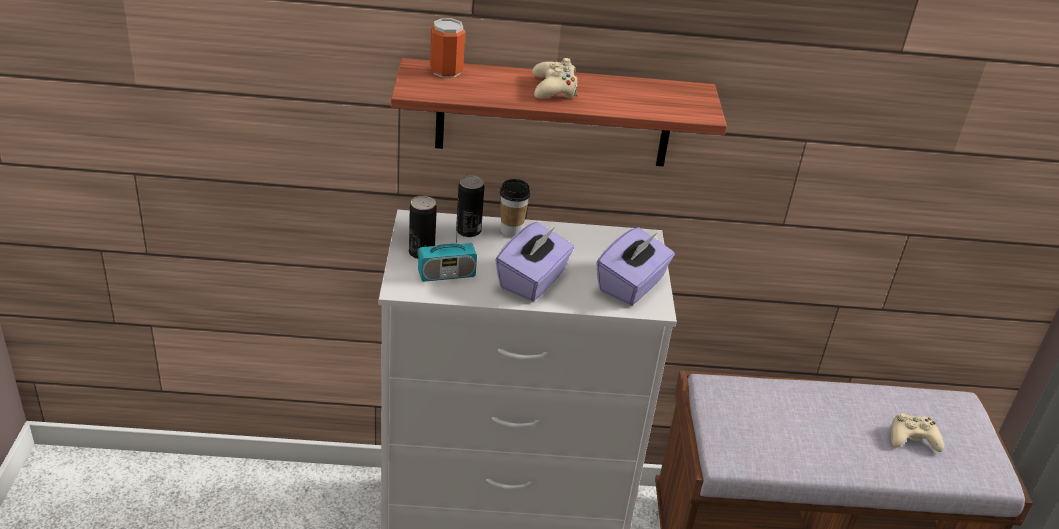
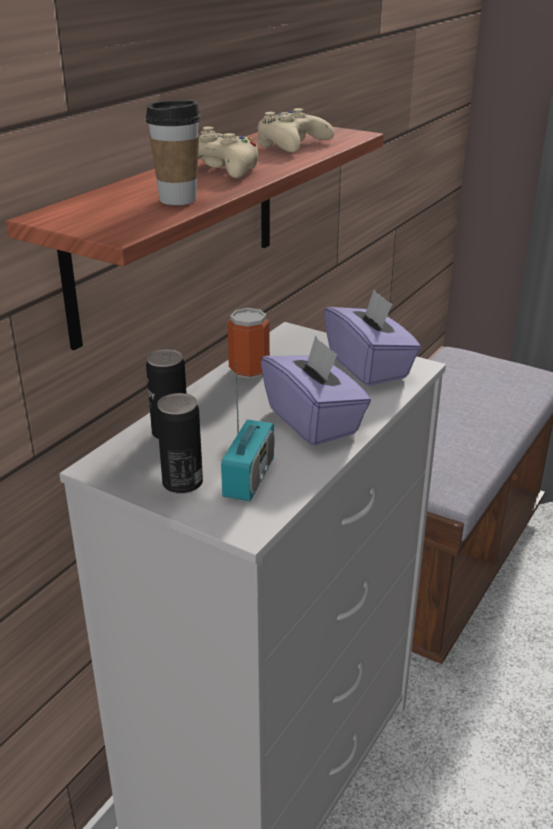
camera: 55 degrees left, 5 degrees down
(446, 71) = (91, 205): can -> can (249, 370)
(511, 230) = (200, 403): cup -> cup (178, 199)
(912, 438) = (485, 391): beige game controller -> beige game controller (292, 145)

